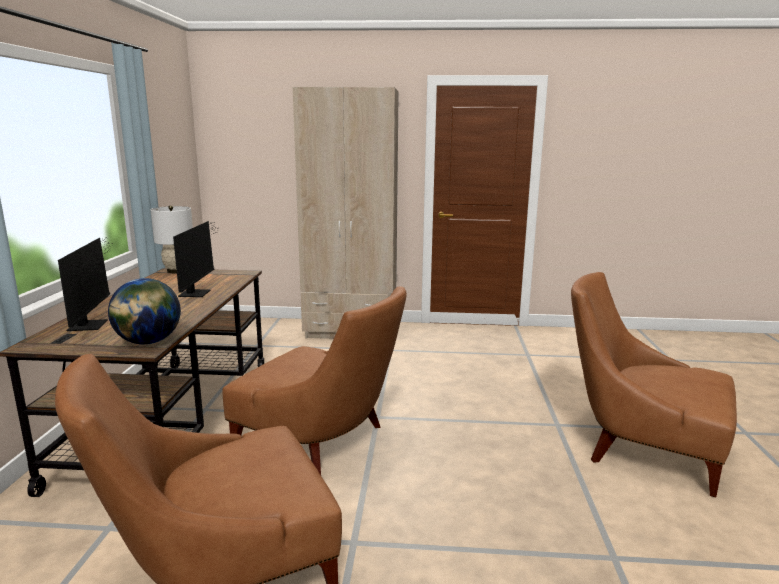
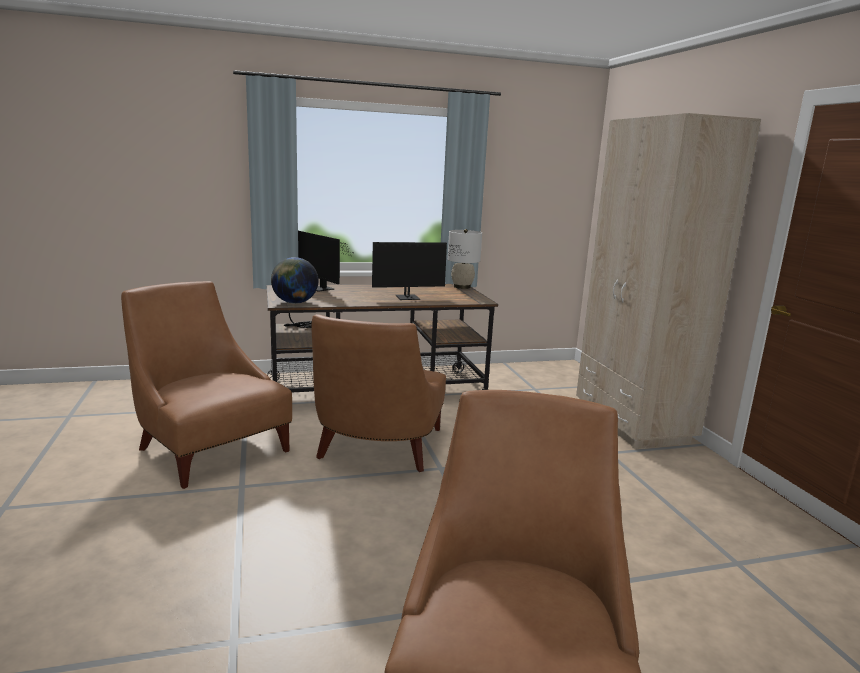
camera: 70 degrees right, 0 degrees up
(91, 323) = (322, 289): monitor -> monitor turned 75 degrees clockwise

